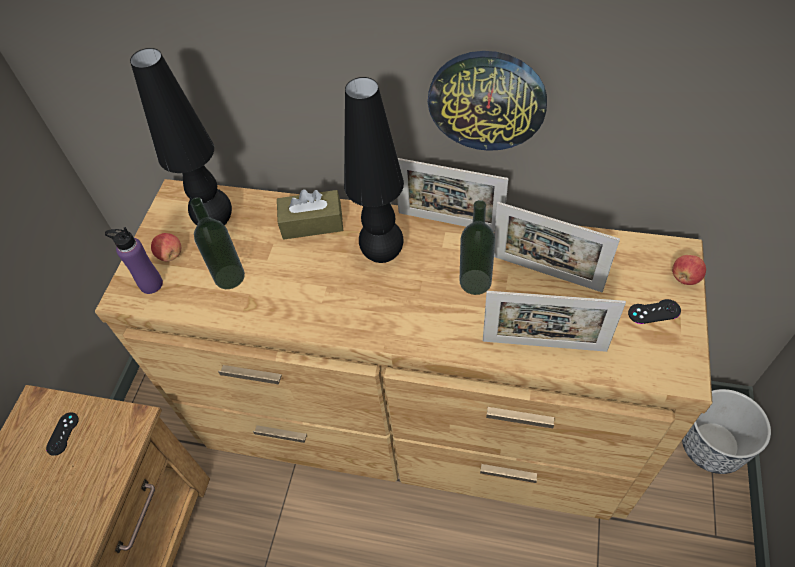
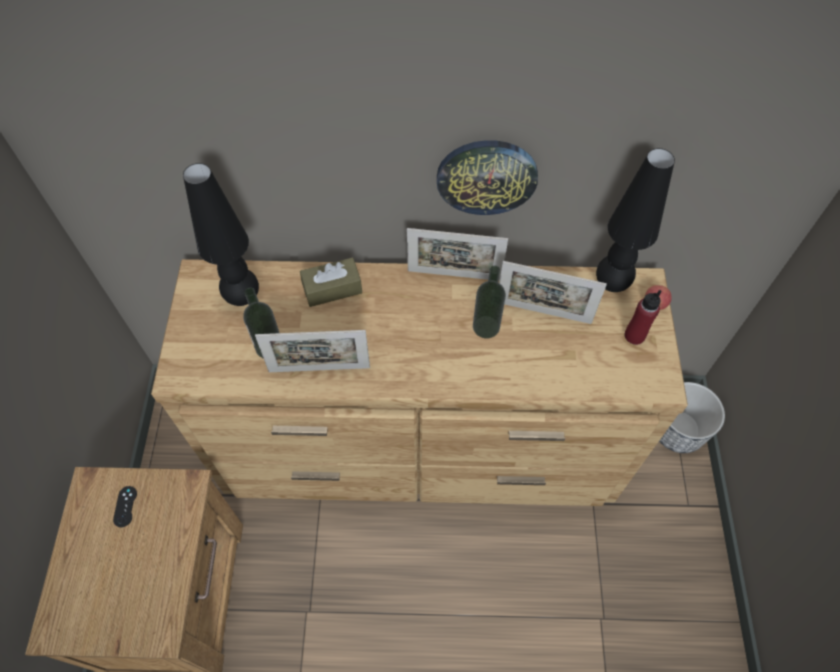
camera: 15 degrees left, 5 degrees up
(151, 284) = (198, 363): purple bottle -> none
(170, 255) = (208, 333): apple -> none
(383, 254) = (402, 311): black table lamp -> black table lamp (611, 284)
(544, 345) = (552, 375): picture frame -> picture frame (319, 369)
(654, 312) = (634, 335): black game controller -> red bottle

